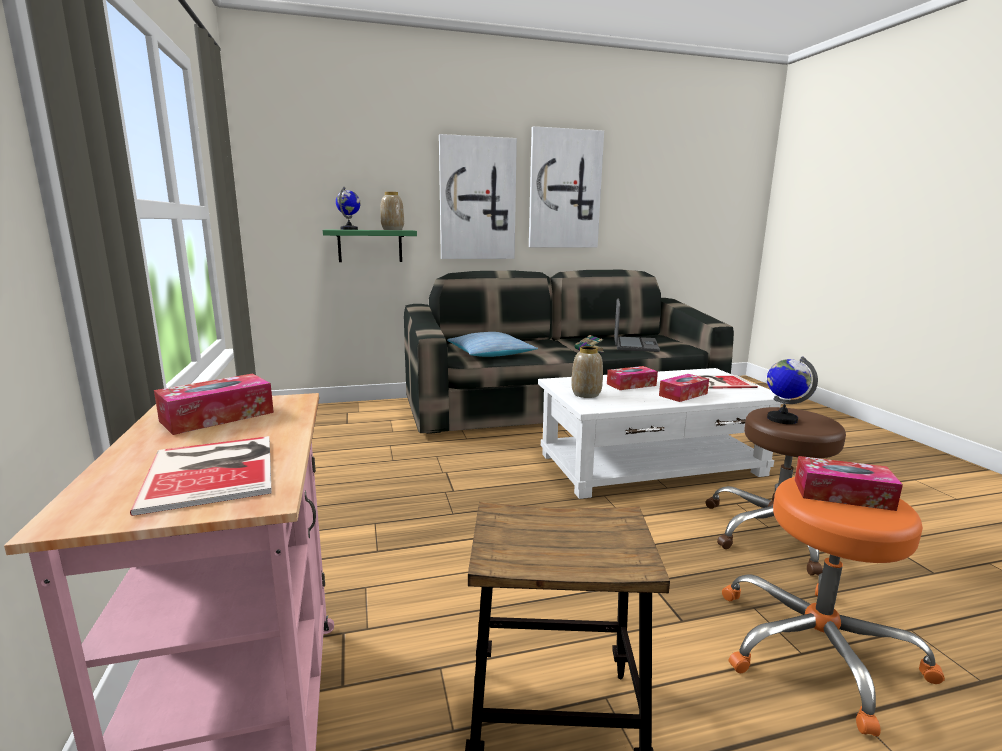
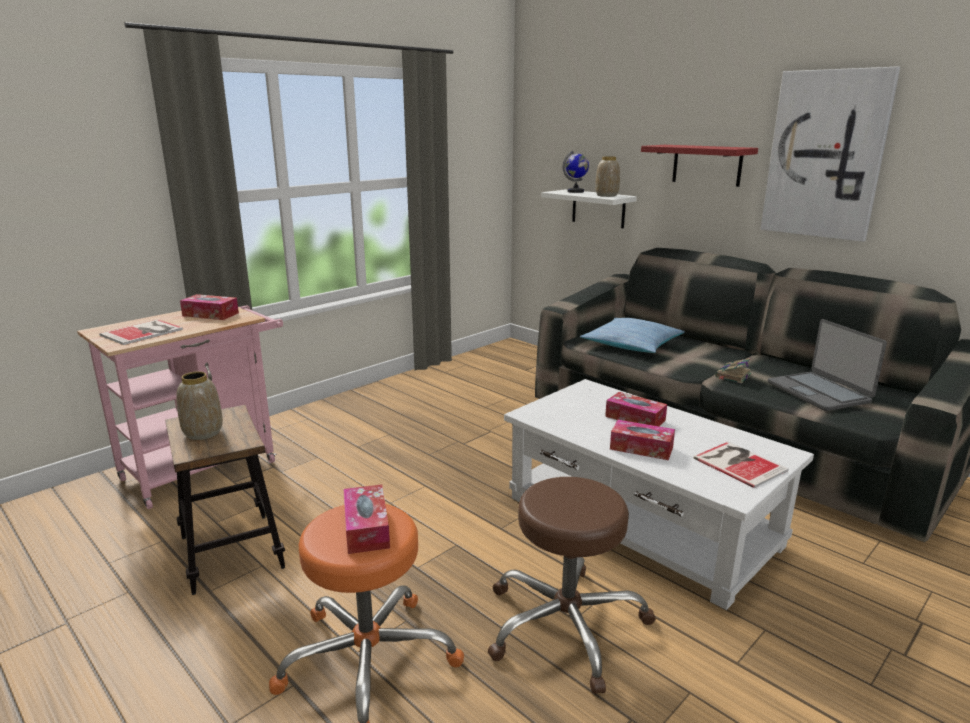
camera: 60 degrees right, 5 degrees up
(370, 246) = (598, 208): green shelf -> white shelf
(477, 199) = (707, 165): picture -> red shelf
(585, 394) = (565, 405): vase -> vase (203, 432)
(634, 345) = (819, 392): laptop -> laptop turned 90 degrees clockwise
(782, 419) = (563, 493): globe -> none

